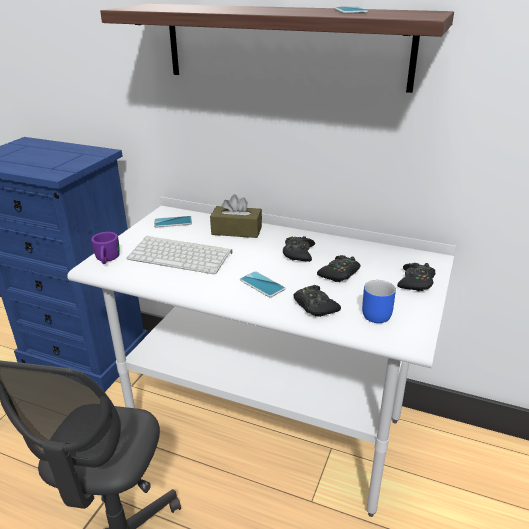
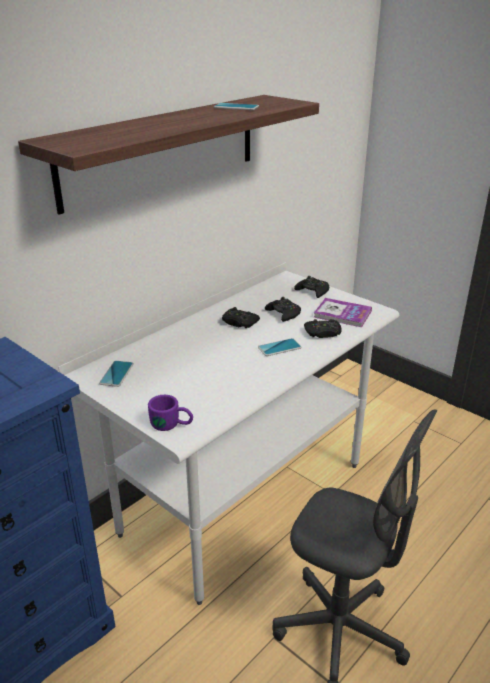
camera: 70 degrees left, 0 degrees up
(182, 255) = (198, 378): keyboard -> none
(236, 231) = (171, 342): brown tissue box -> none
(375, 312) = (342, 314): blue mug -> book

